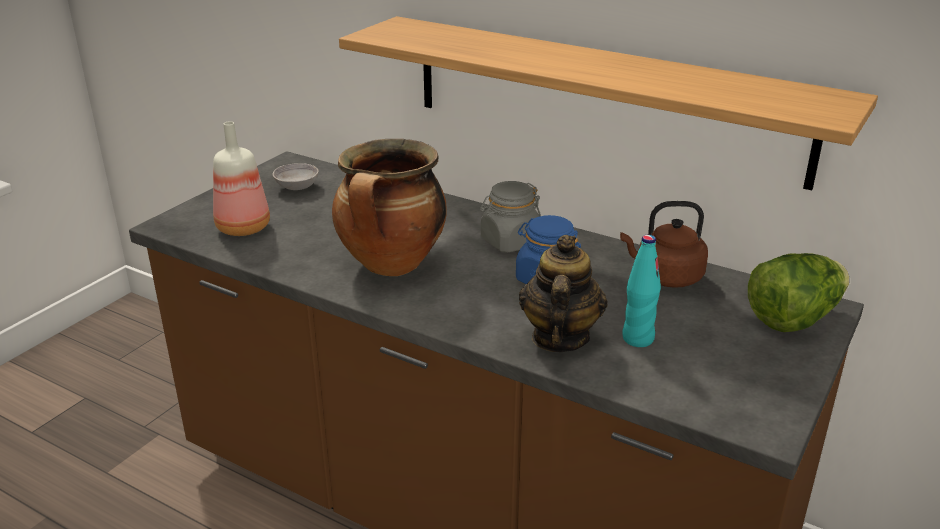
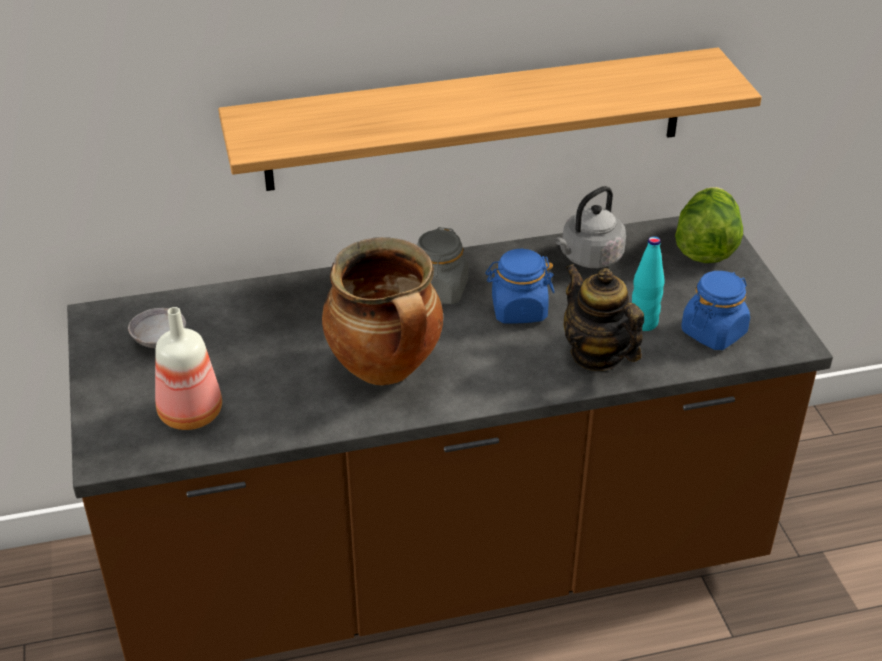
camera: 45 degrees left, 10 degrees up
(665, 277) = (589, 258): brown kettle -> grey kettle
(694, 378) = (713, 332): none -> blue jar

